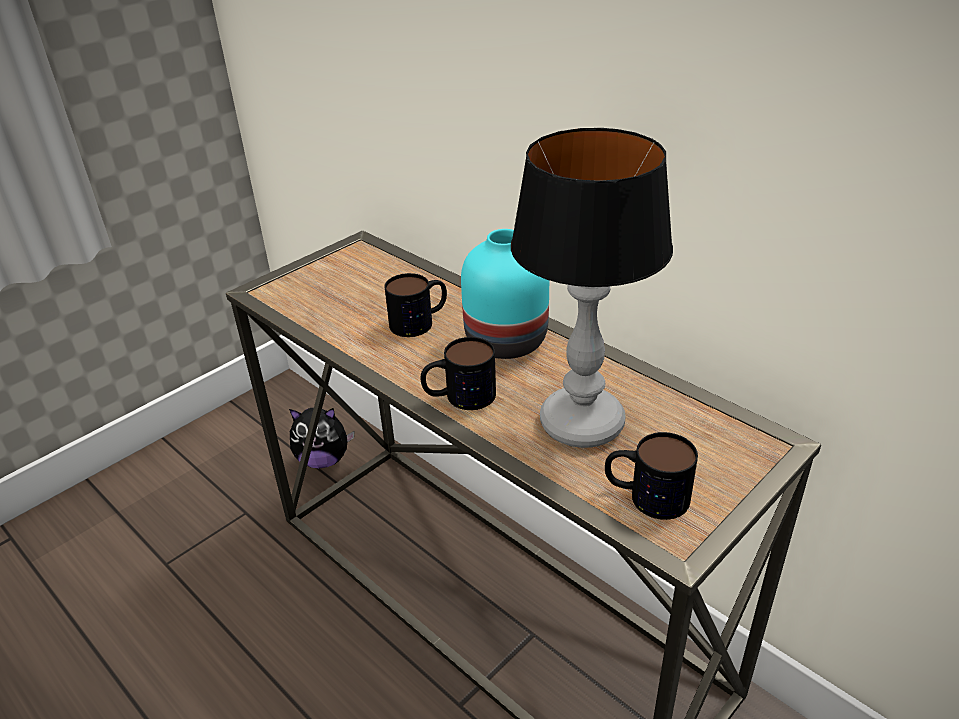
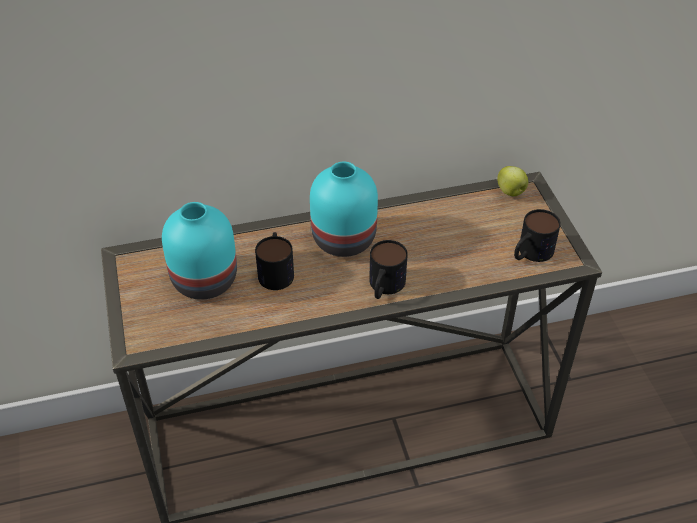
camera: 60 degrees left, 10 degrees up
(323, 460) = (112, 469): plush toy -> none
(371, 290) = (204, 279): none -> turquoise vase
(582, 422) = (452, 247): table lamp -> none
(741, 432) = (511, 192): none -> apple

